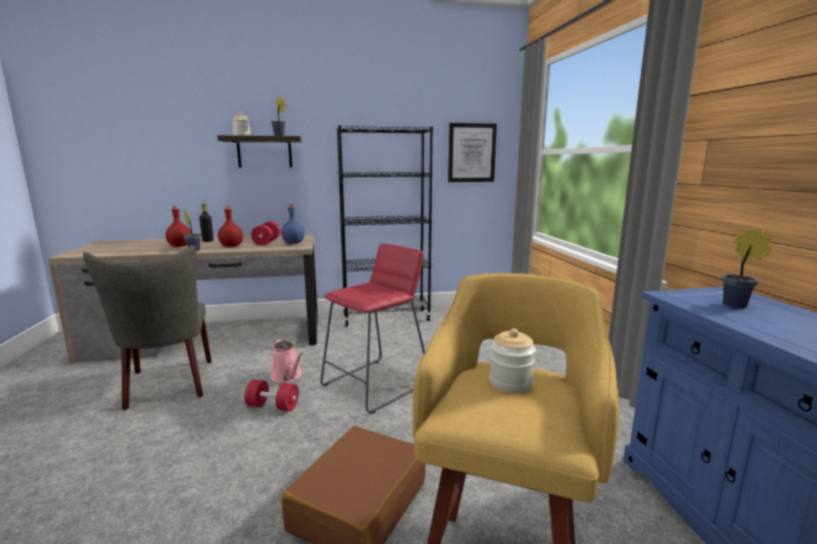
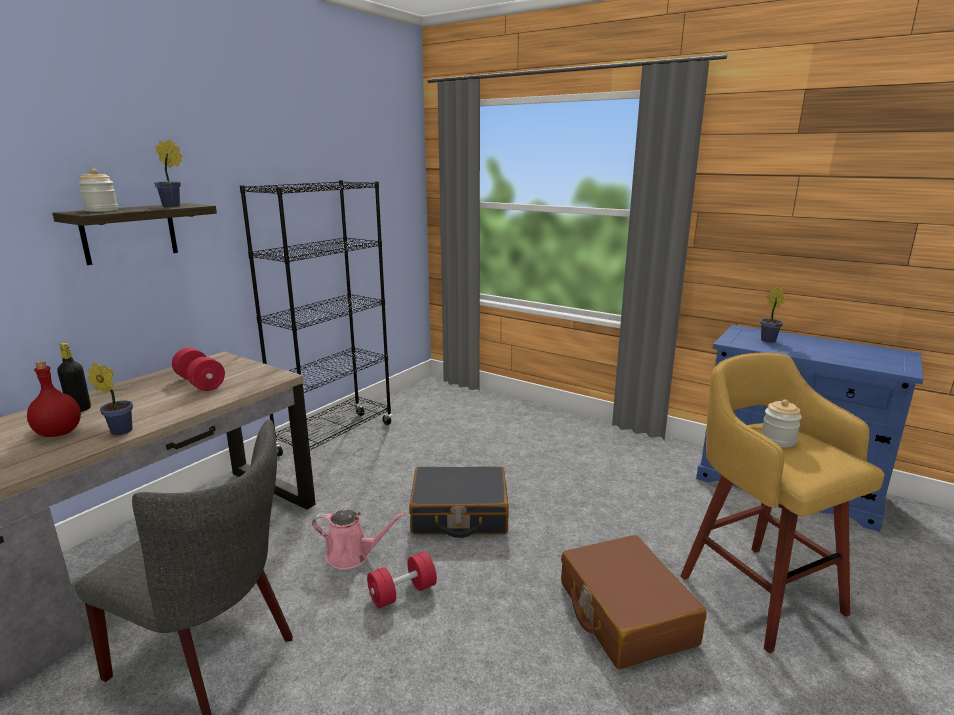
camera: 45 degrees left, 5 degrees up
(231, 246) = (164, 405): red bottle -> none
(293, 243) = (246, 373): blue bottle -> none
(376, 385) = (459, 514): red stool -> black suitcase
(471, 153) = (386, 206): picture -> none

